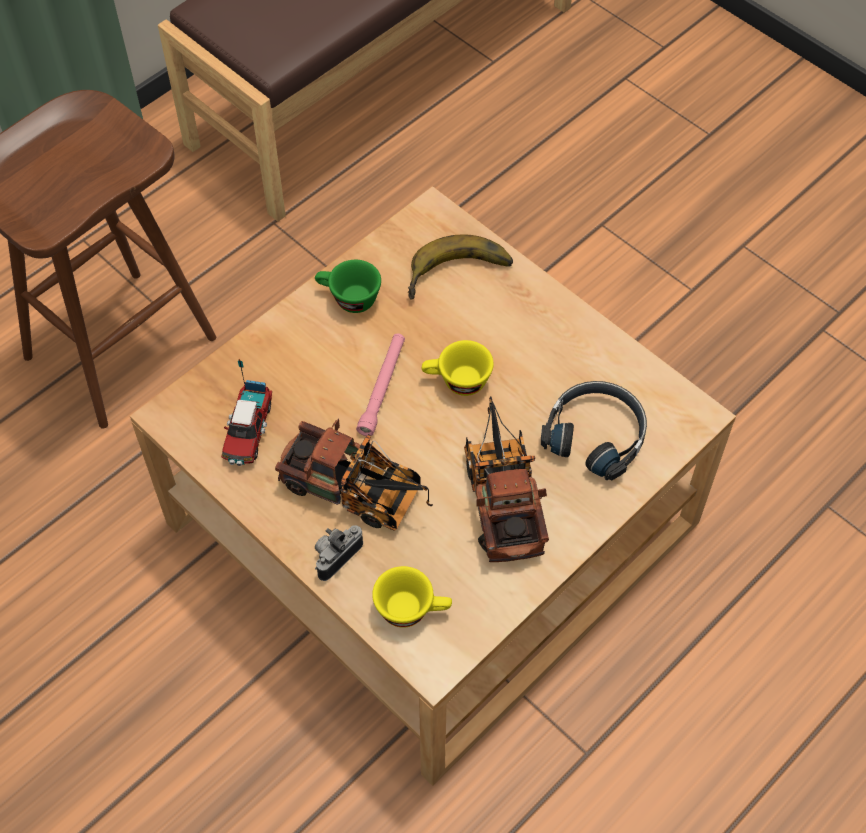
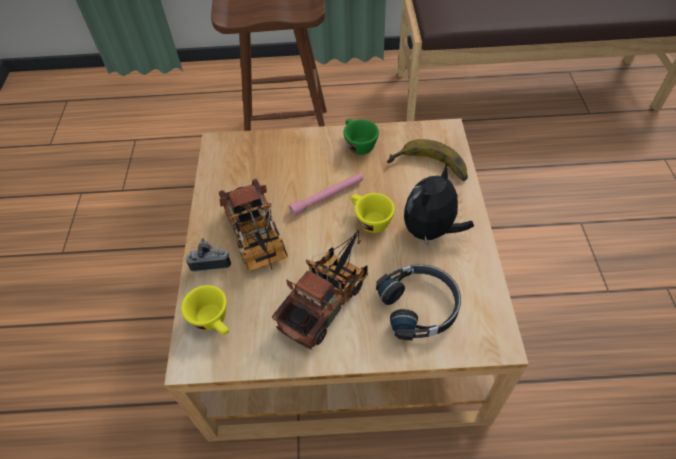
camera: 45 degrees right, 5 degrees down
(248, 431) = (242, 173): toy truck -> none
(531, 348) = (431, 231): none -> plush toy

